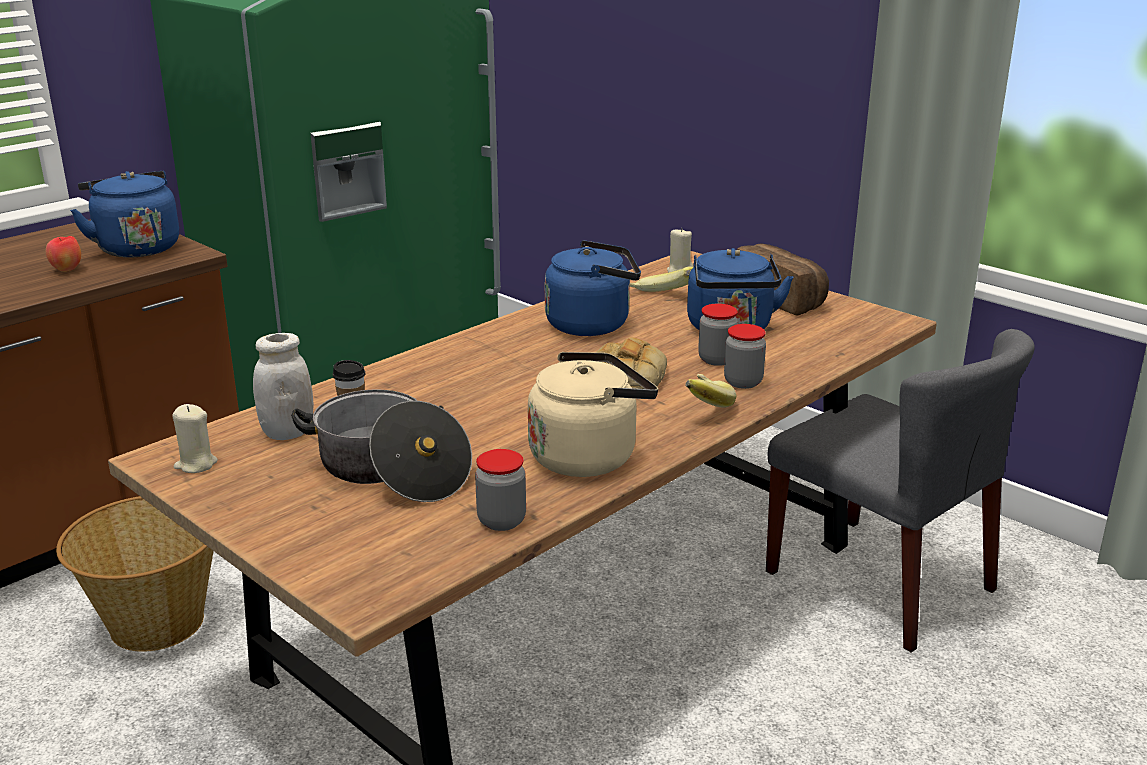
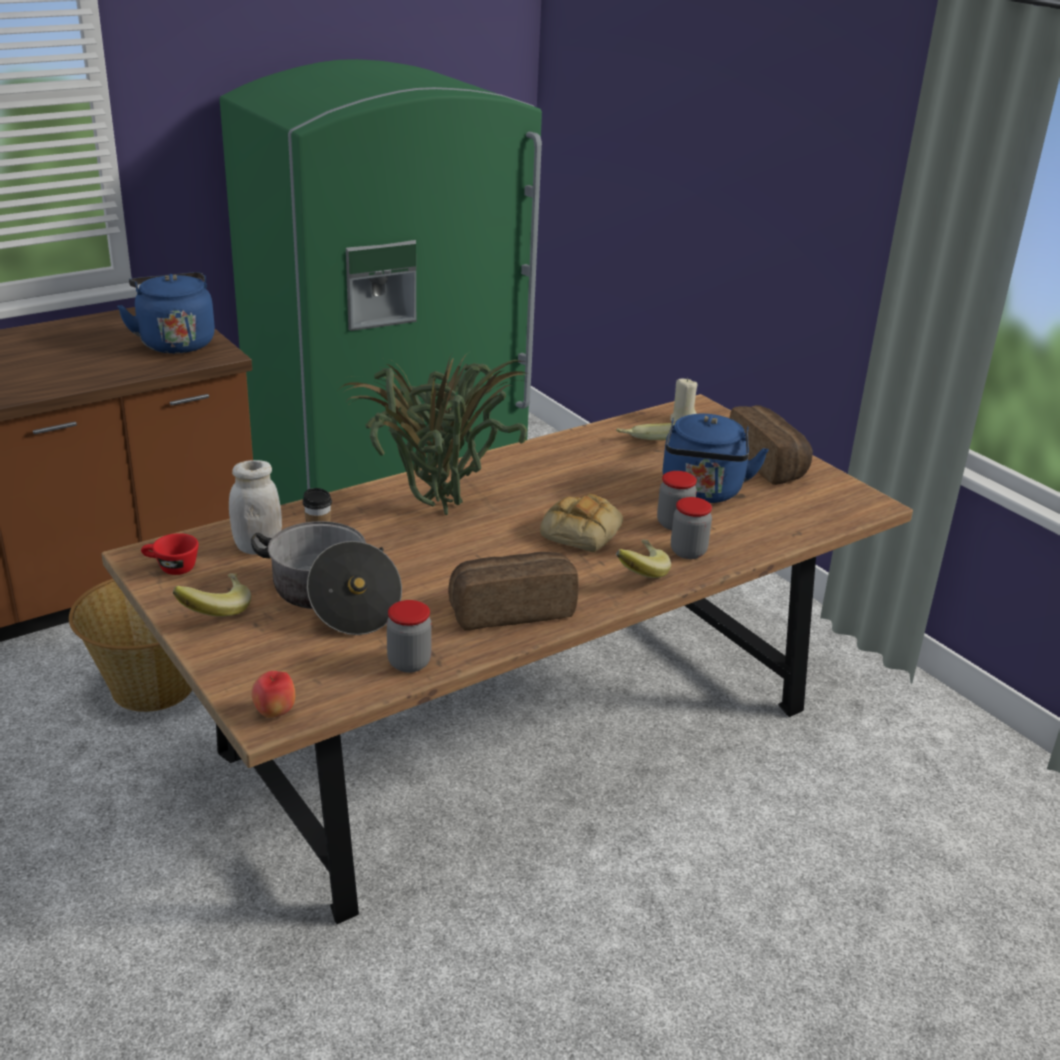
camera: 10 degrees right, 5 degrees up
(66, 270) = (108, 360): apple -> apple (274, 713)
(196, 464) = (171, 568): beige candle -> red cup
(261, 498) = (214, 609): none -> banana
(468, 377) = (436, 511): none -> potted plant
(588, 456) = (511, 609): beige kettle -> bread
(593, 324) = (573, 469): blue kettle -> none
(881, 581) = (822, 752): grey chair -> none

